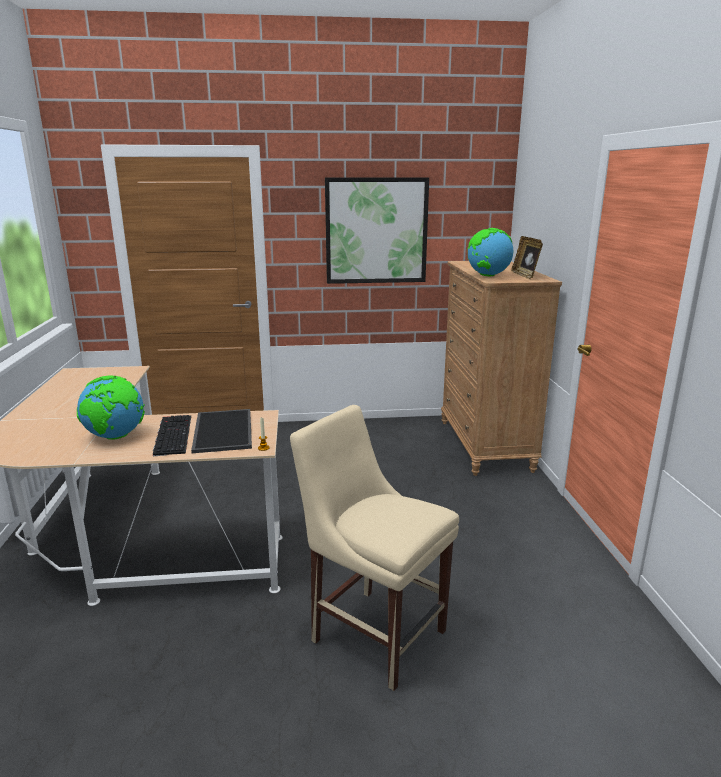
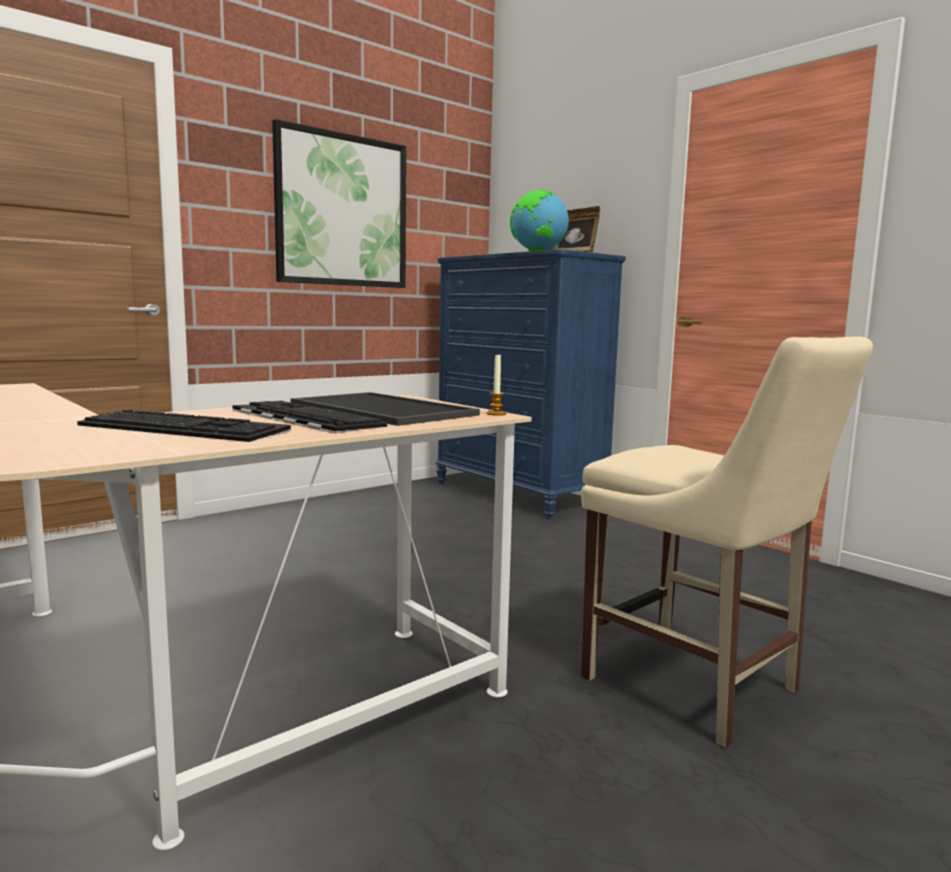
camera: 35 degrees left, 10 degrees down
(115, 437) = (188, 428): globe -> keyboard
(374, 632) = (698, 688): beige chair -> beige chair turned 135 degrees counterclockwise
(485, 445) = (518, 494): brown dresser -> blue dresser

